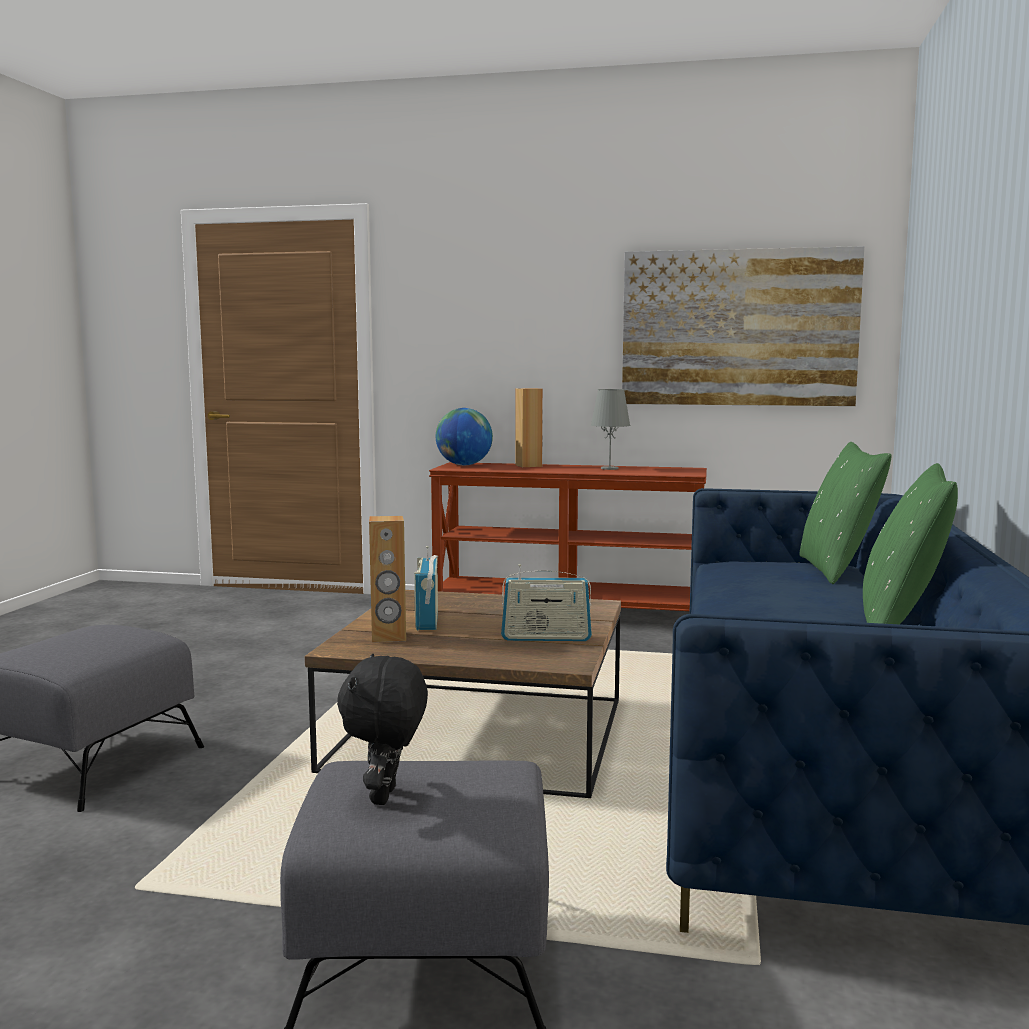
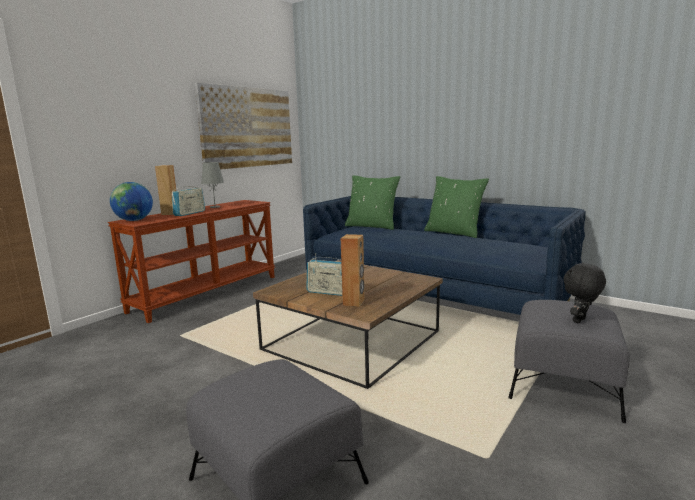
camera: 65 degrees left, 5 degrees up
(386, 797) = (580, 321): black plush toy -> black plush toy turned 105 degrees clockwise
(546, 638) = (385, 277): radio -> radio (189, 213)

